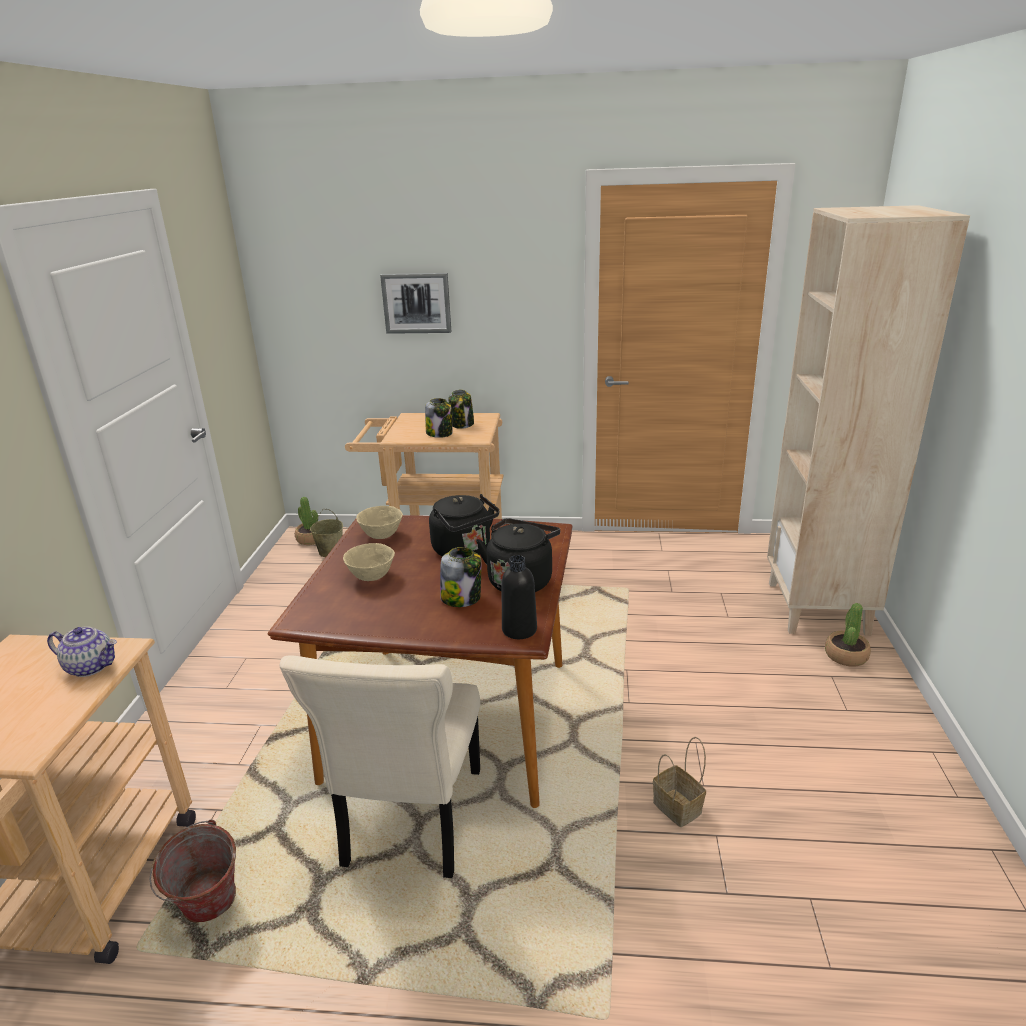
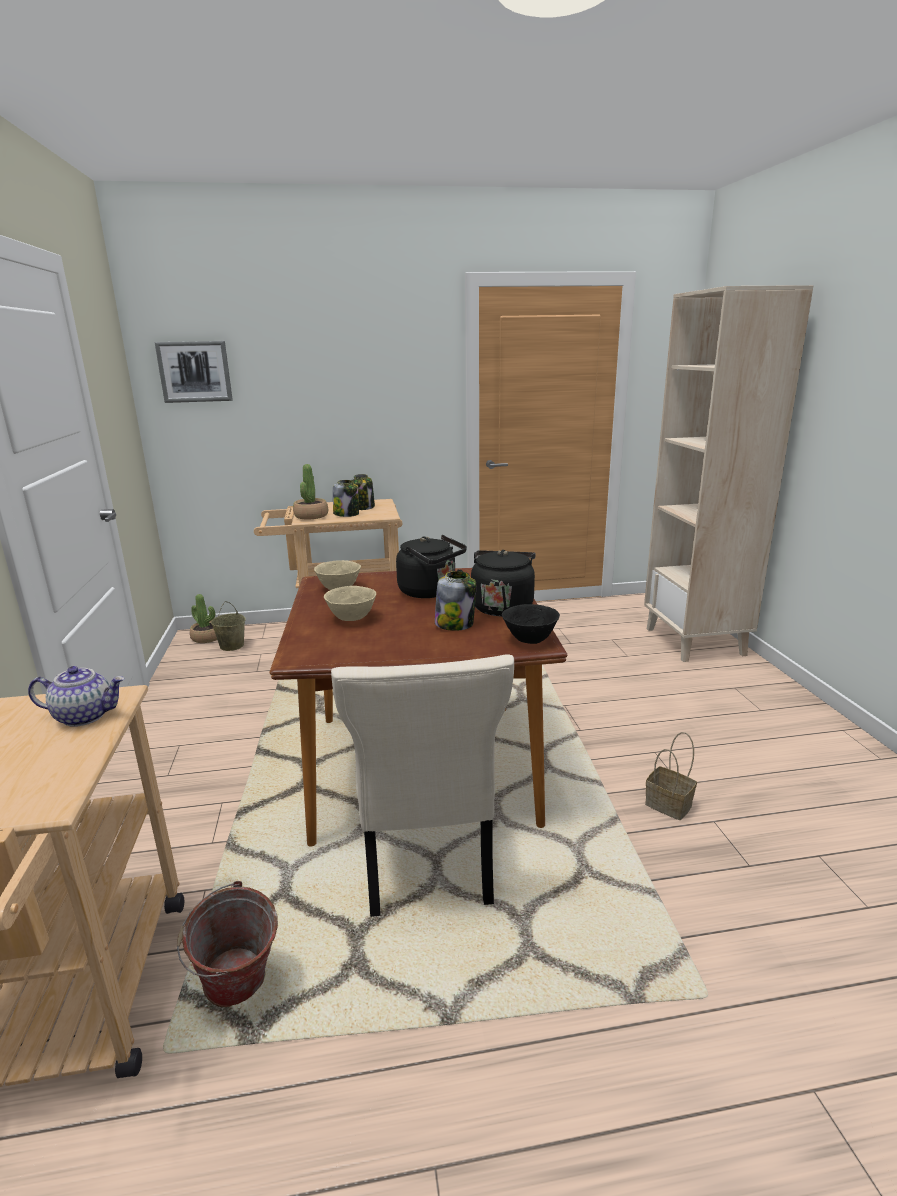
camera: 15 degrees left, 5 degrees down
(416, 303) = (311, 396): picture -> picture (195, 371)
(519, 630) = (529, 640): black bottle -> black bowl
(845, 656) = (736, 672): potted plant -> potted plant (311, 516)

